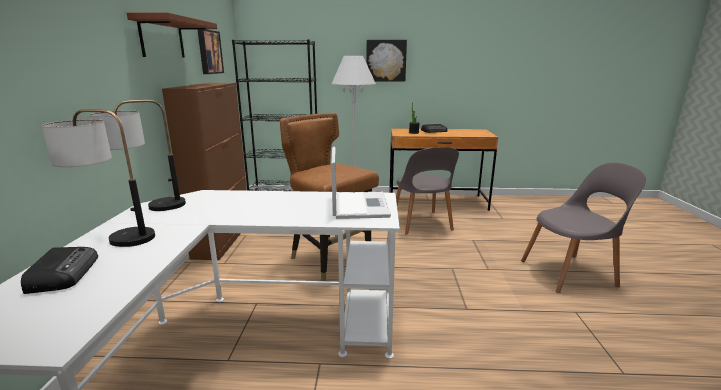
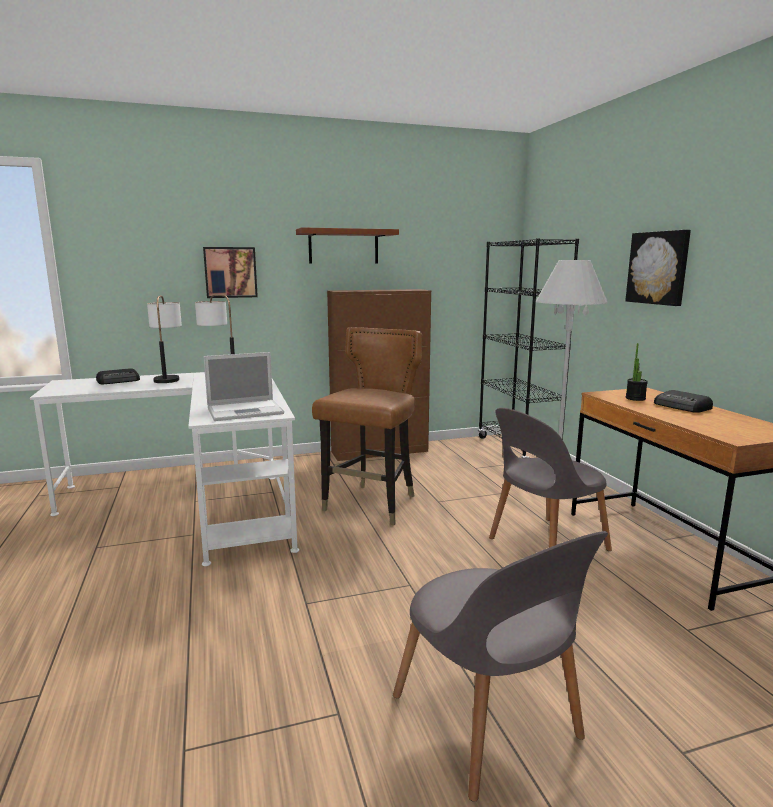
camera: 70 degrees right, 5 degrees down
(209, 52) = (435, 257): picture -> picture (230, 272)

